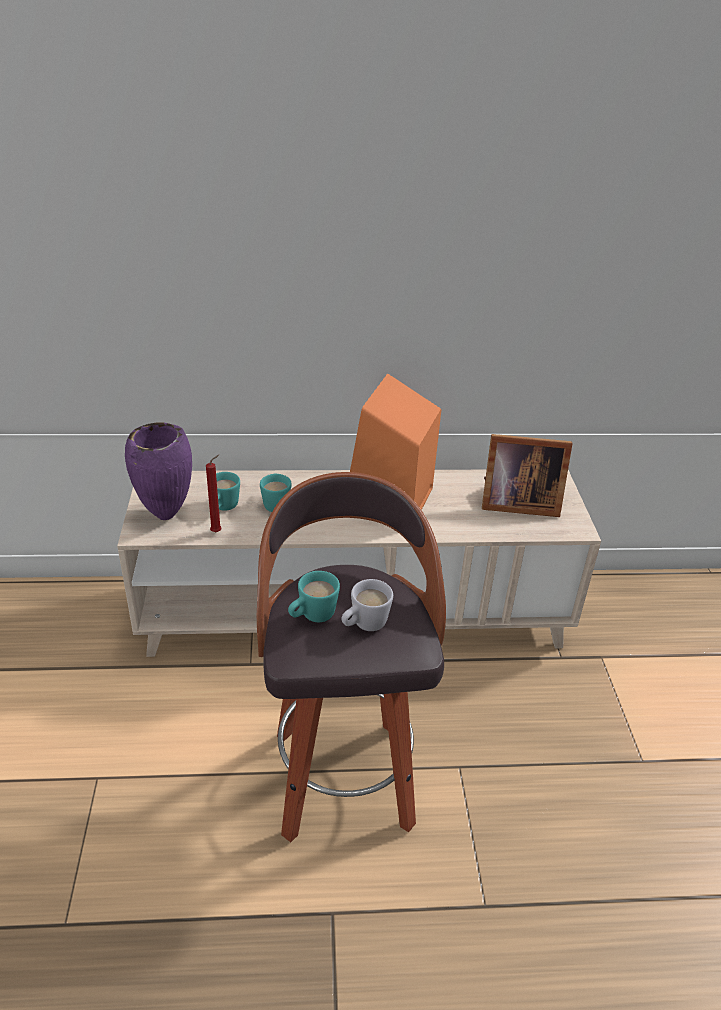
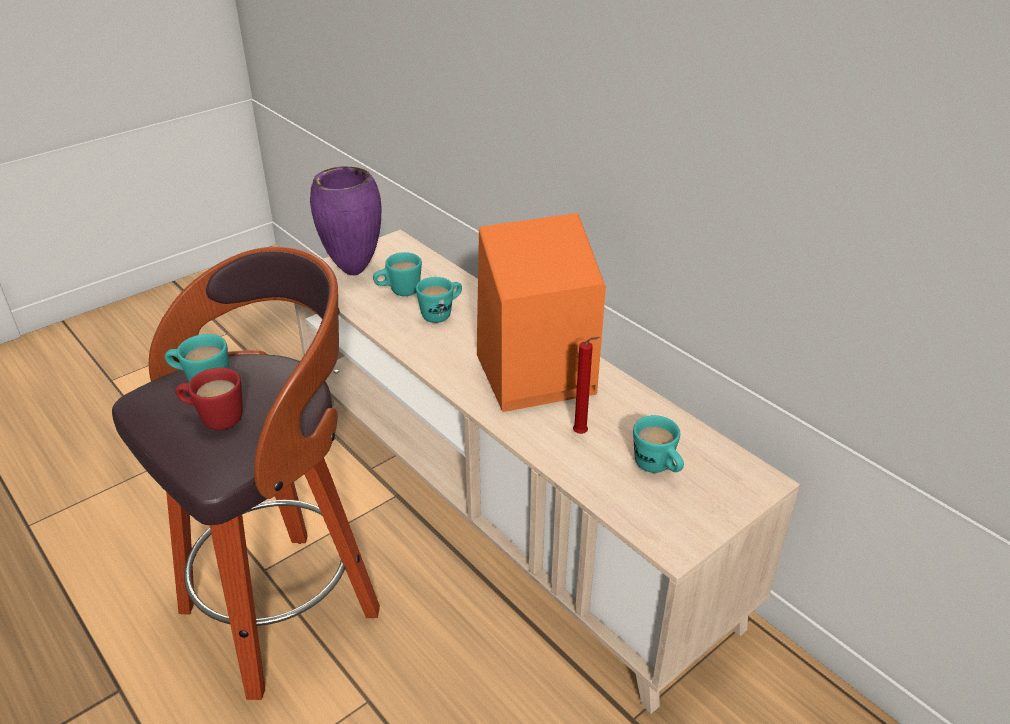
camera: 55 degrees right, 0 degrees up
(218, 531) = (361, 305): red candle -> red candle (582, 434)
(364, 625) = (214, 418): white mug -> red mug
(516, 502) = (657, 468): picture frame -> turquoise mug

